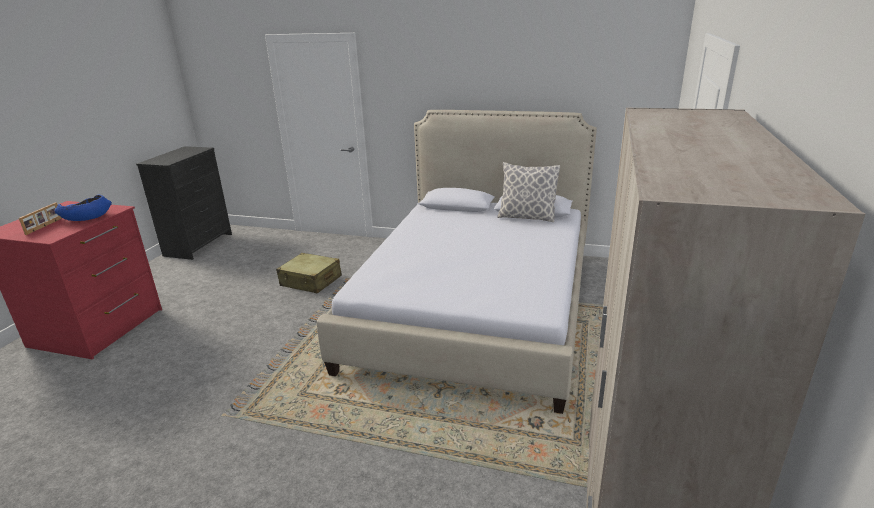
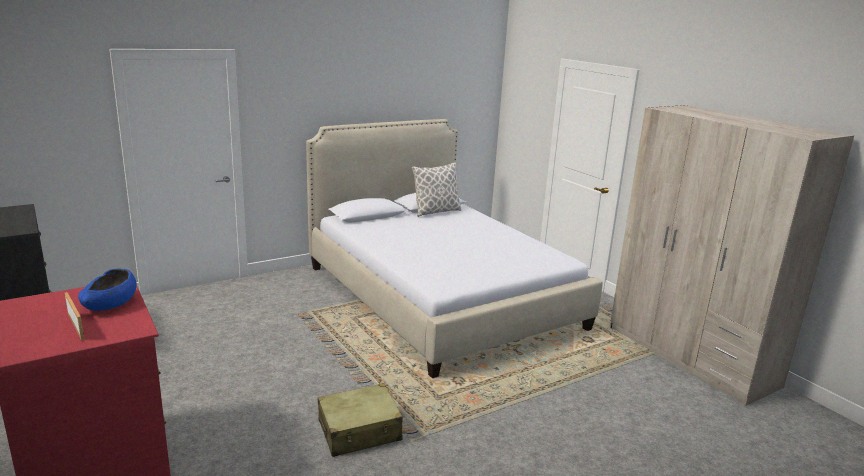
camera: 50 degrees left, 5 degrees down
(311, 281) = (267, 329): beige suitcase -> beige suitcase (360, 431)

